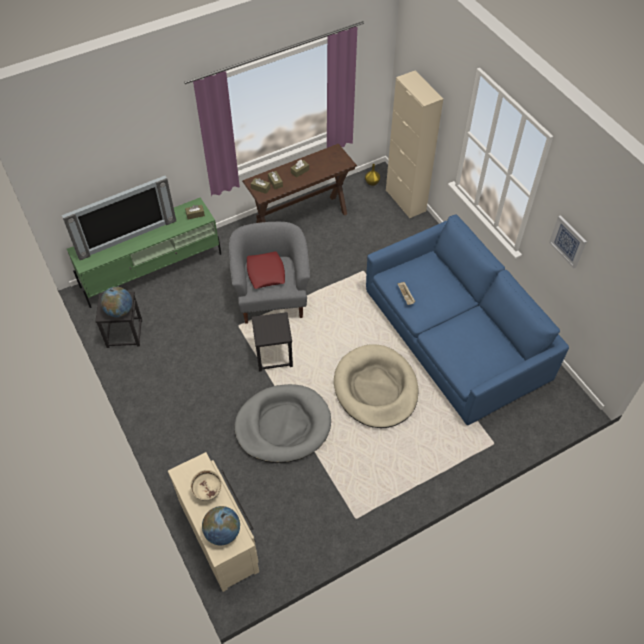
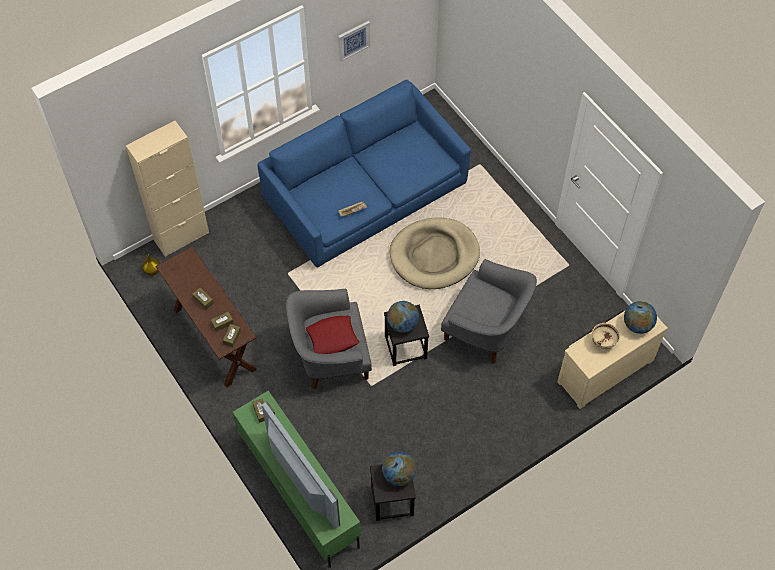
camera: 95 degrees left, 5 degrees up
(271, 325) = (402, 324): none -> globe
(283, 425) = (486, 330): grey dog bed -> grey armchair

